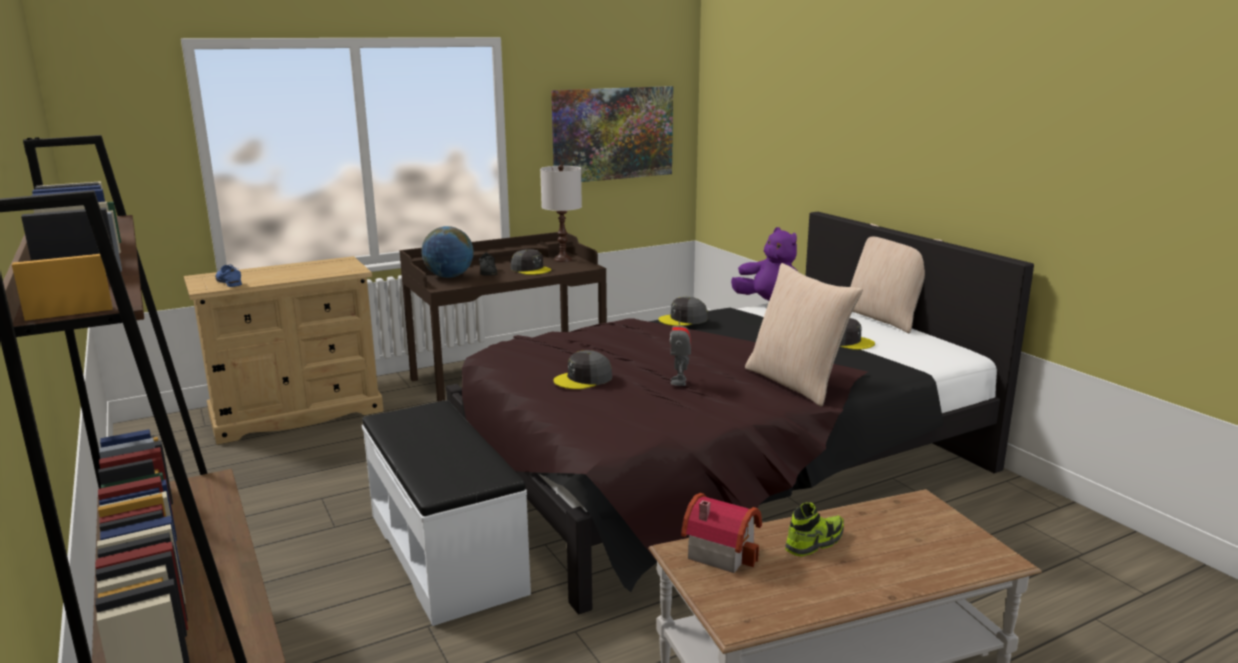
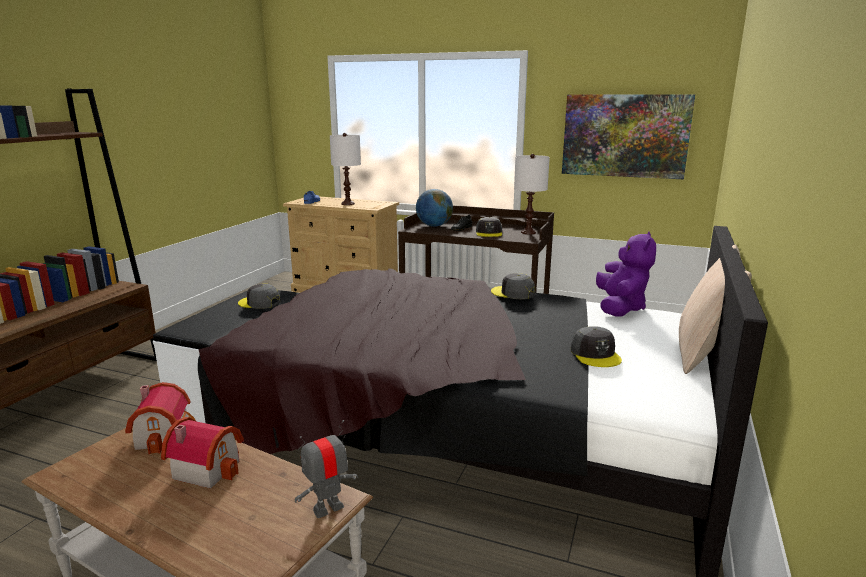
camera: 50 degrees right, 0 degrees up
(296, 273) = (347, 203): none -> white table lamp
(583, 379) = (340, 302): grey cap -> grey cap (259, 303)
(679, 381) = (376, 324): toy robot -> toy robot (328, 508)
(796, 383) = (443, 360): beige pillow -> none
(814, 542) = (208, 467): shoe -> toy house

